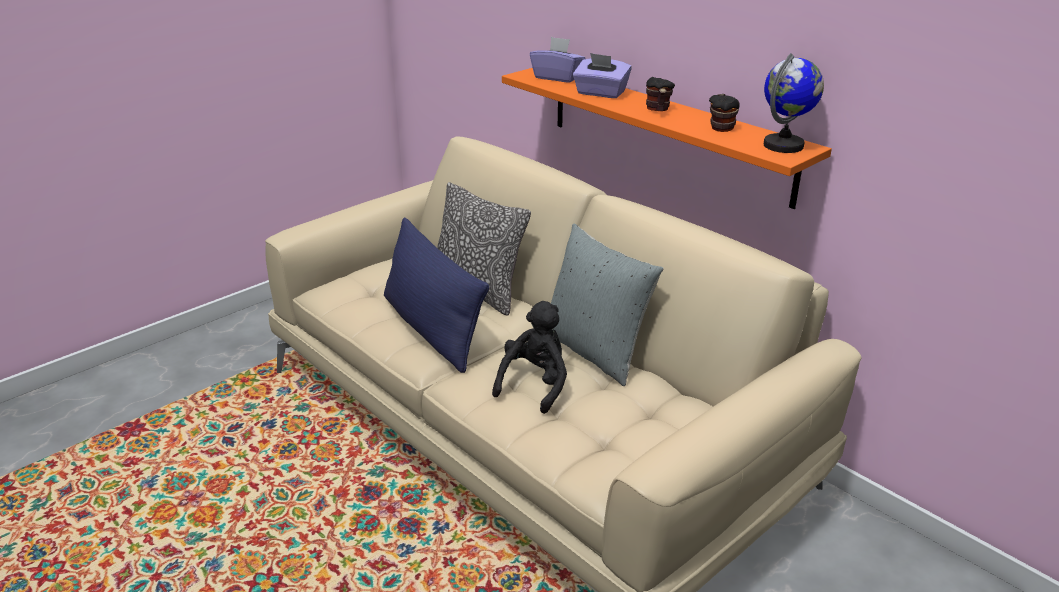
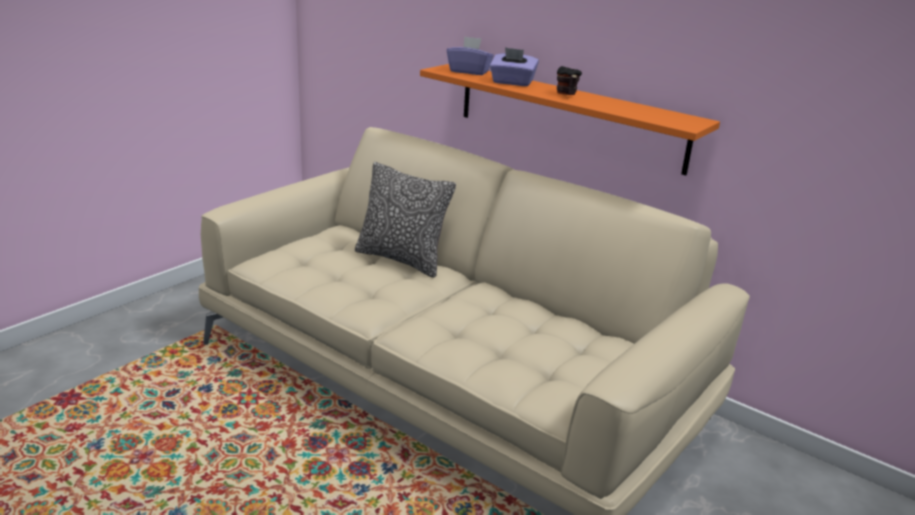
camera: 10 degrees left, 5 degrees down
(432, 328) = (369, 289): blue pillow -> none
(535, 384) = (474, 330): black plush toy -> none
(595, 351) = (519, 303): grey pillow -> none
(721, 127) = (625, 106): mug -> none
(784, 146) = (682, 119): globe -> none

